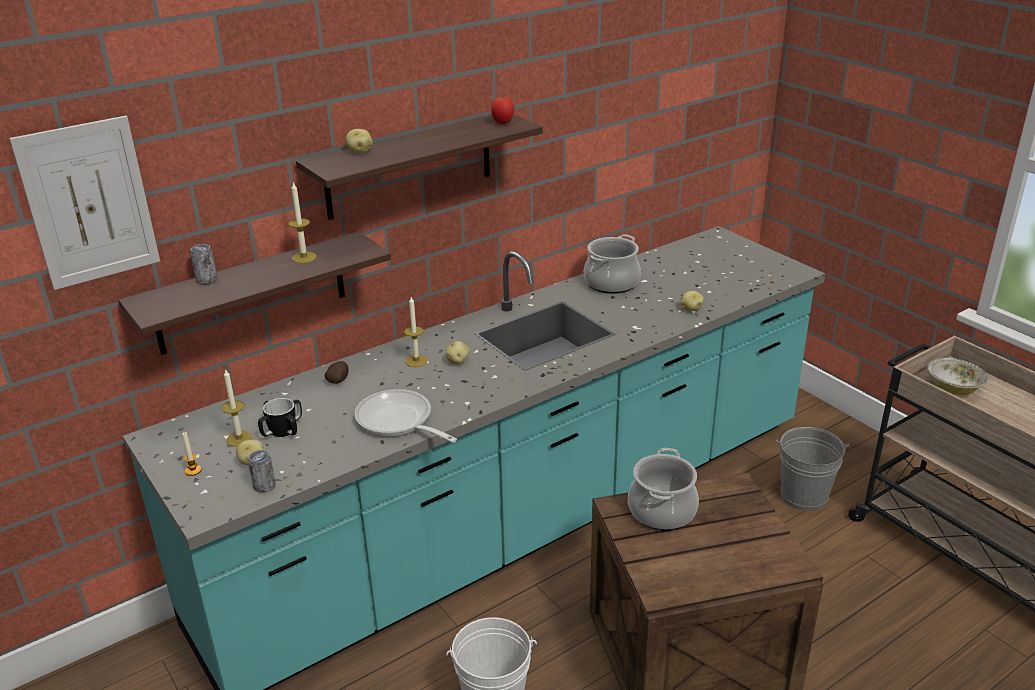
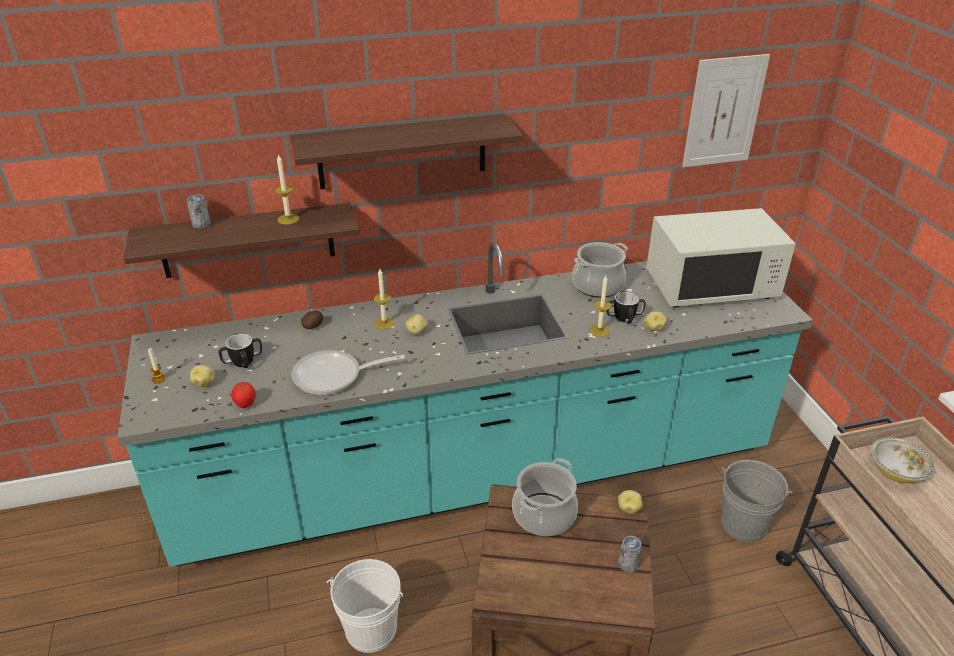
camera: 20 degrees right, 5 degrees up
(89, 203) = (102, 148): picture -> picture (724, 111)
(239, 438) = (208, 360): candle -> candle (599, 330)
(264, 486) = (198, 407): can -> can (628, 565)
(360, 151) = (346, 135): potato -> potato (629, 508)
(398, 422) = (334, 377): frying pan -> frying pan turned 75 degrees counterclockwise
(502, 123) = (490, 126): tomato -> tomato (245, 405)
(656, 305) = (624, 317): none -> mug
(718, 263) = (711, 286): none -> white microwave

